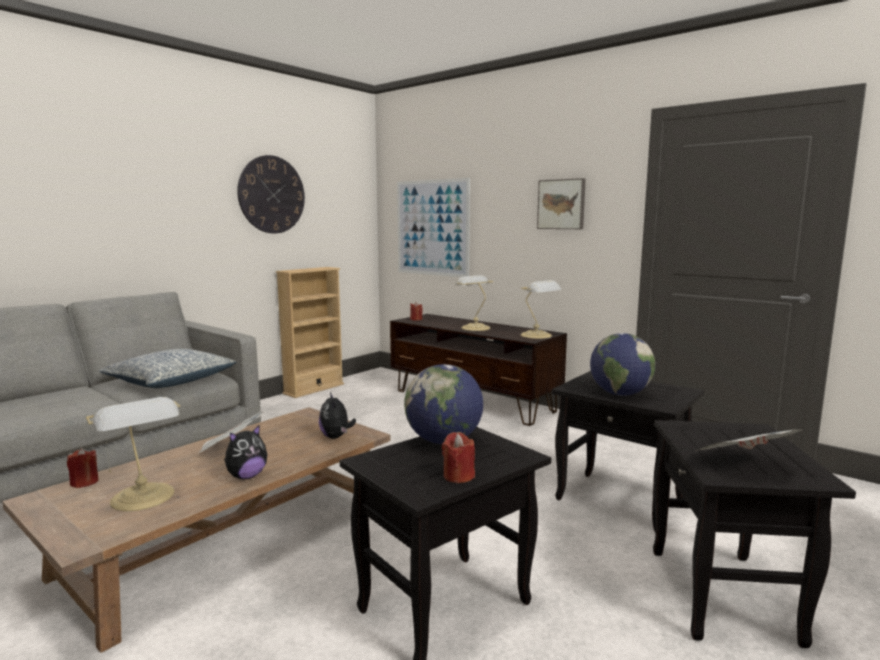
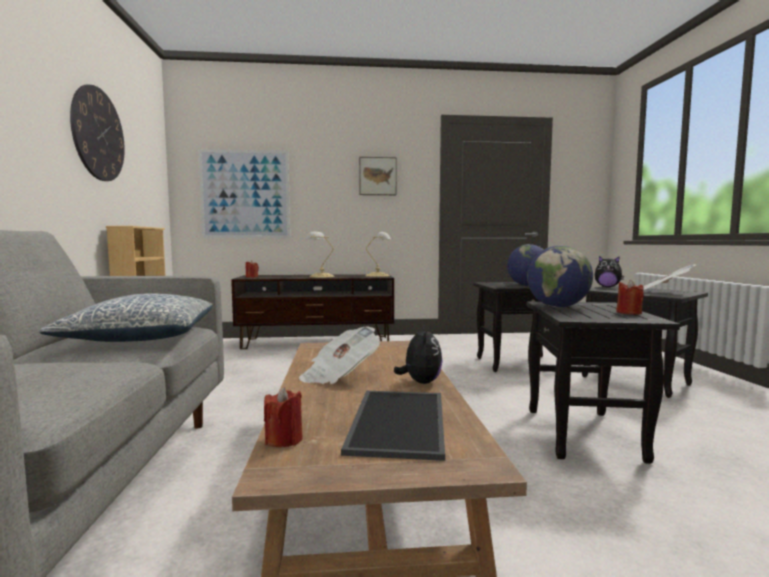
camera: 45 degrees left, 5 degrees down
(144, 498) = (396, 421): table lamp -> tray
(336, 437) = (392, 349): plush toy -> plush toy (607, 287)

